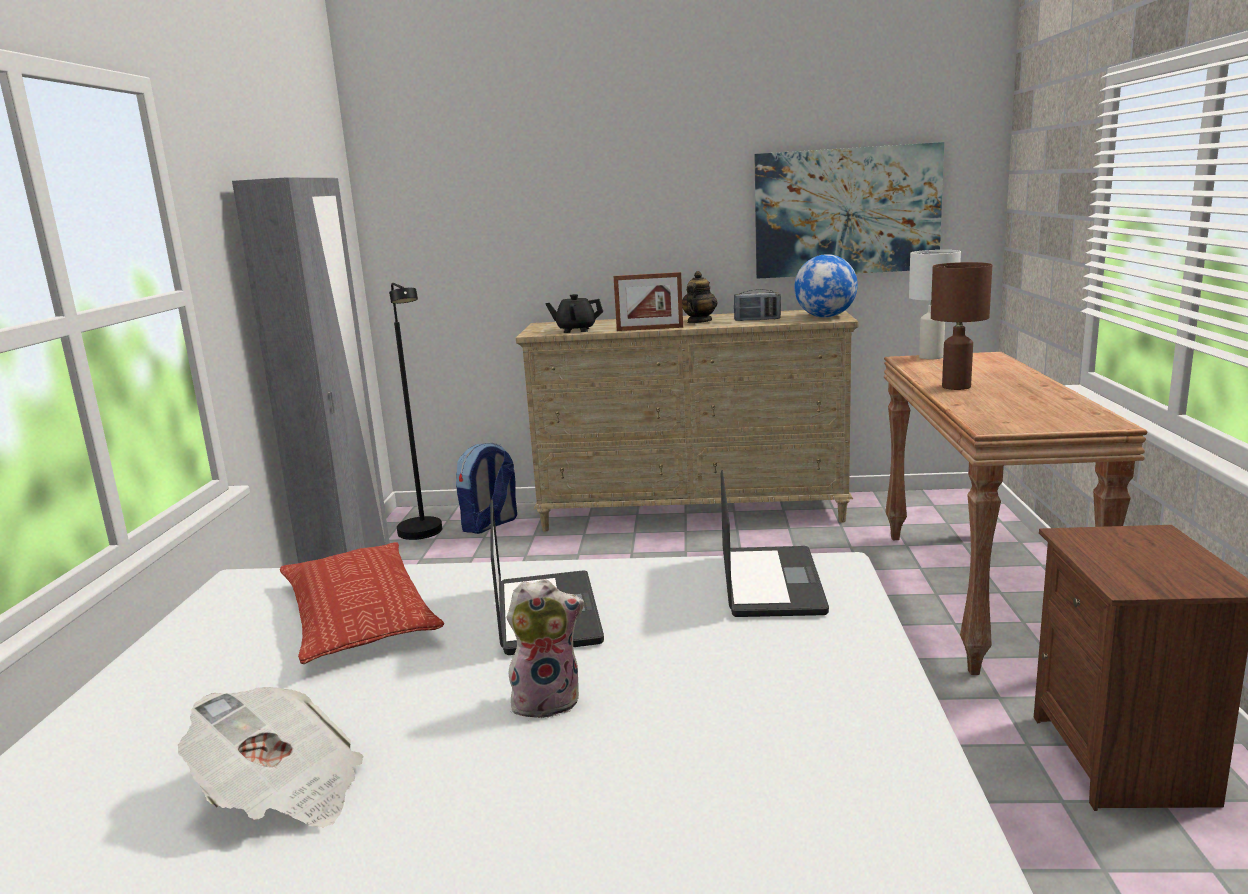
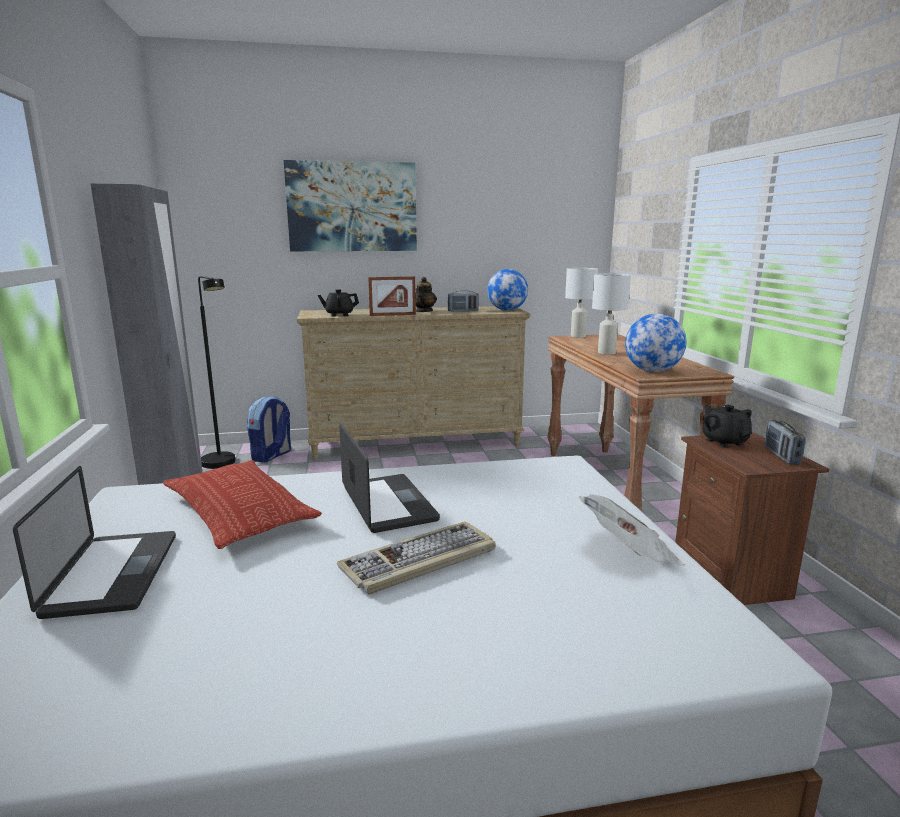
camera: 15 degrees left, 0 degrees up
(283, 793) = (244, 644): newspaper -> newspaper (629, 554)
(547, 701) = (419, 561): plush toy -> keyboard
(771, 583) = (532, 476): laptop -> laptop (113, 574)
(846, 211) = (516, 242): picture -> picture (352, 207)
(957, 387) = (607, 353): brown table lamp -> white table lamp
(1008, 421) = (652, 371): none -> globe
(1108, 540) = (724, 442): none -> black teapot
(1196, 570) = (781, 456): none -> radio

